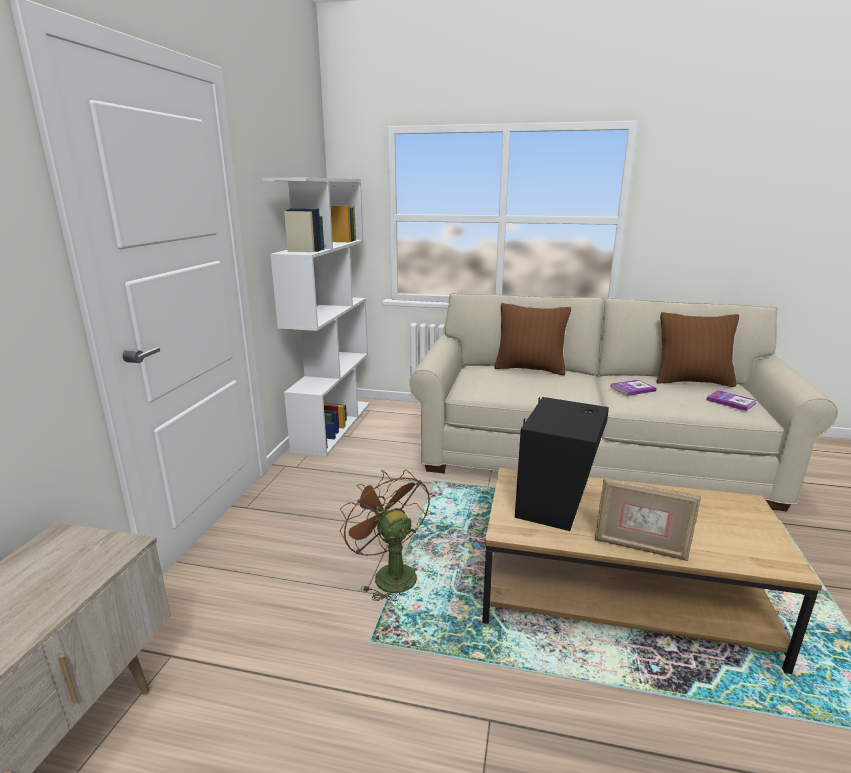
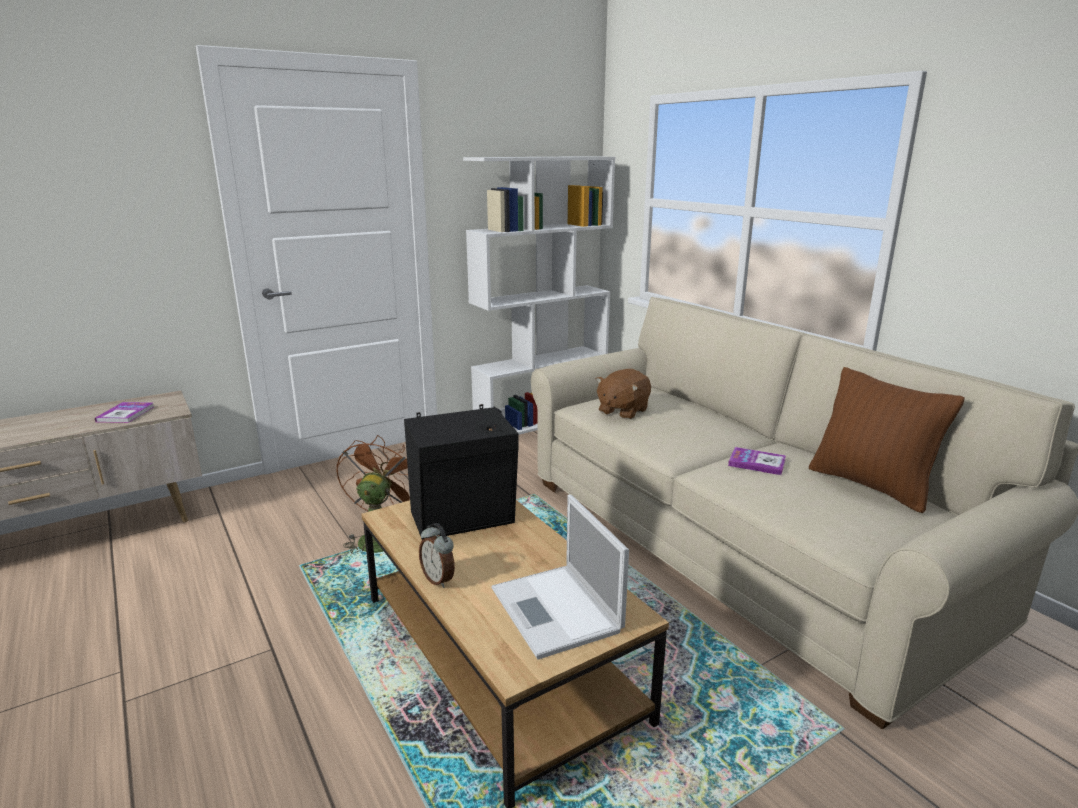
camera: 45 degrees right, 0 degrees up
(501, 385) = (622, 411): none -> brown plush toy
(530, 369) = (694, 407): brown pillow -> none
(640, 548) = (439, 579): picture frame -> alarm clock
(724, 523) = (557, 611): none -> laptop
(731, 401) = (855, 522): book -> book (125, 414)

